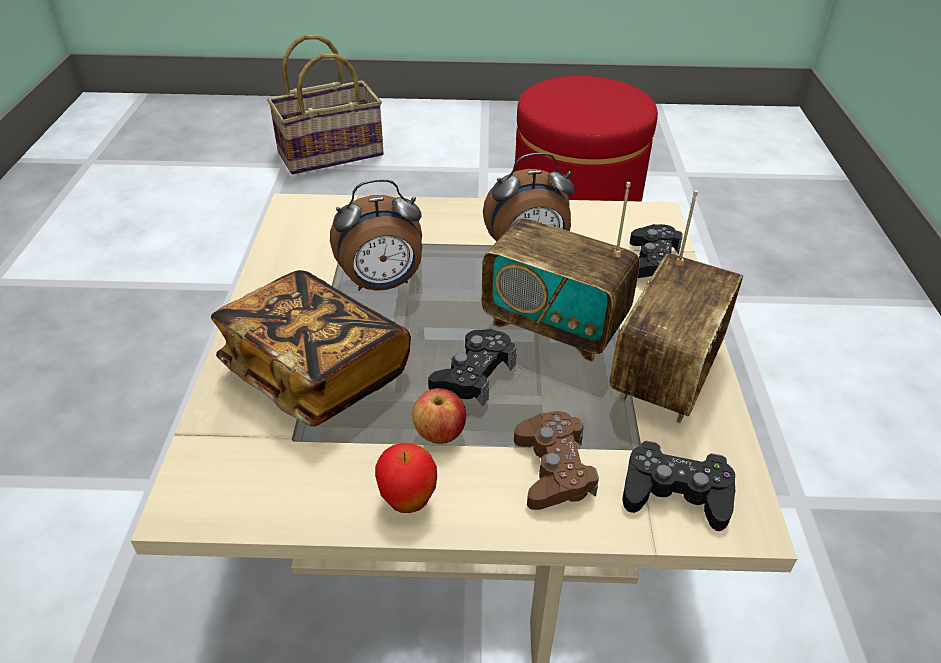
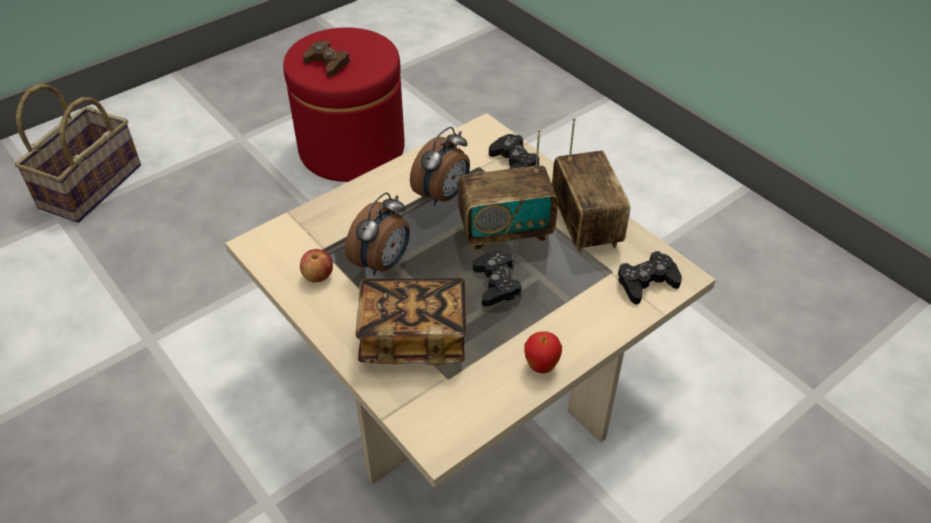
camera: 40 degrees left, 5 degrees up
(439, 434) = (516, 325): apple -> apple (318, 276)
(553, 469) = (586, 306): brown game controller -> brown game controller (327, 63)

